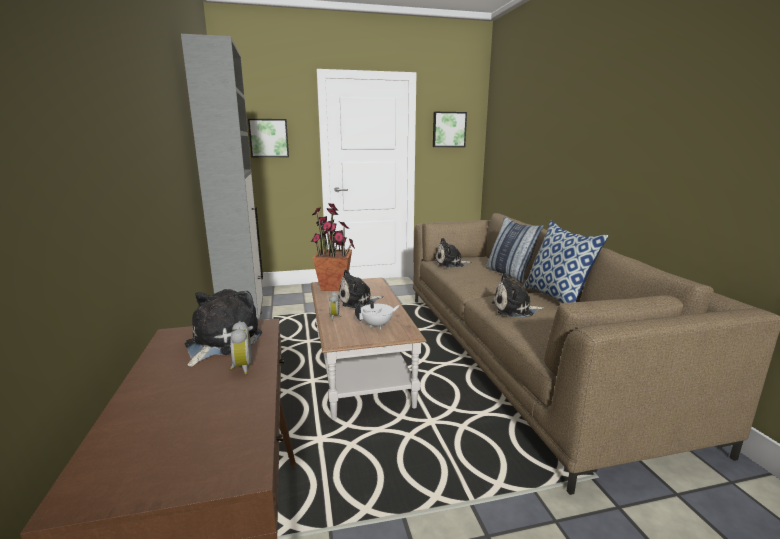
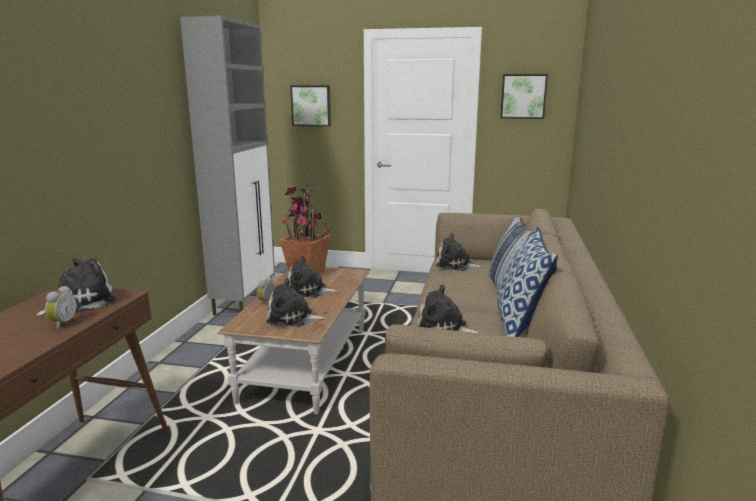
camera: 25 degrees right, 0 degrees up
(377, 325) = (293, 318): white teapot -> plush toy

